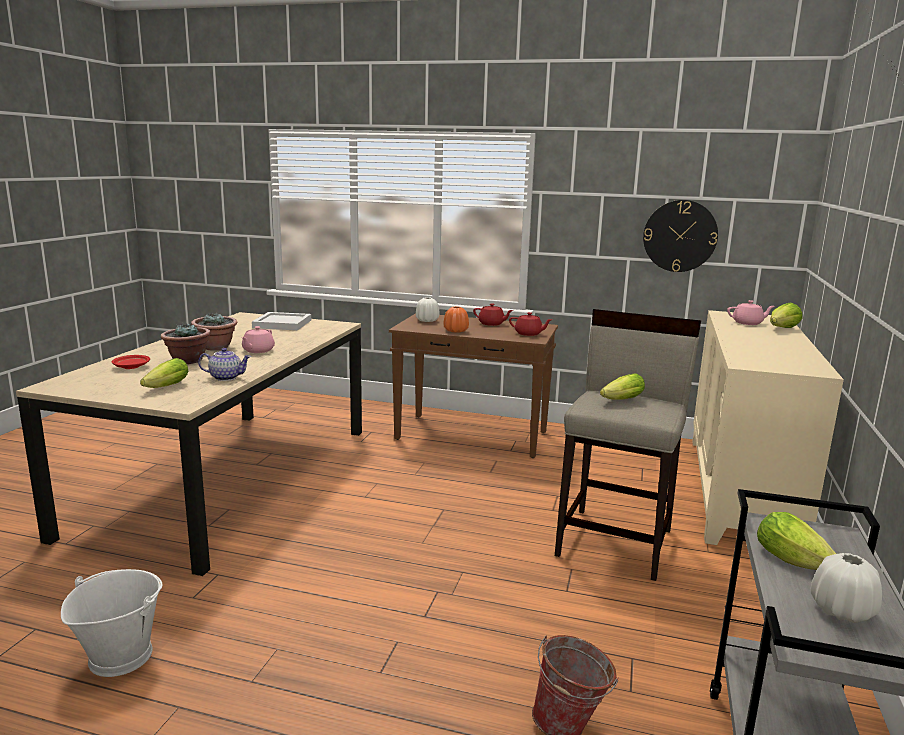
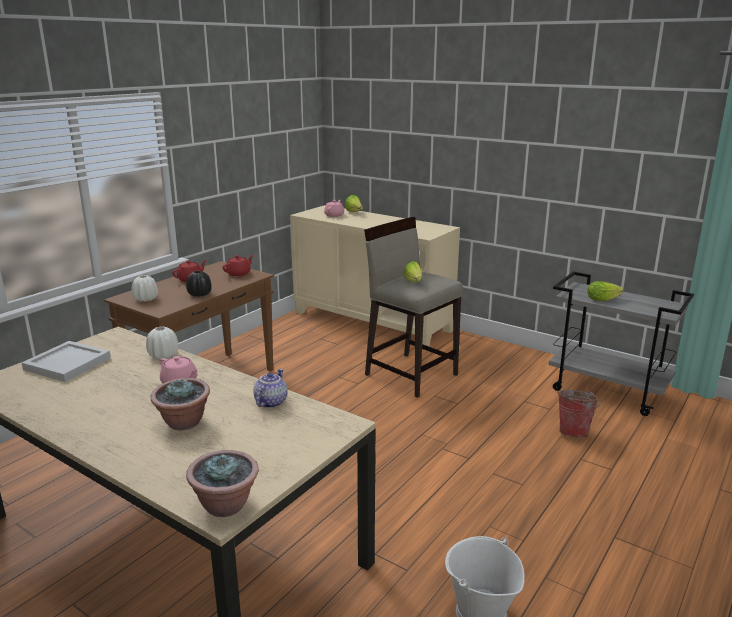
camera: 70 degrees left, 5 degrees up
(131, 367) = (178, 458): red plate -> none
(164, 387) = (283, 435): lettuce -> none
(216, 347) = (140, 405): potted plant -> potted plant (226, 505)
(456, 331) = (199, 294): orange vase -> black vase
(680, 236) = (265, 164): wall clock -> none
(841, 611) = (641, 303): white vase -> white vase (163, 355)

